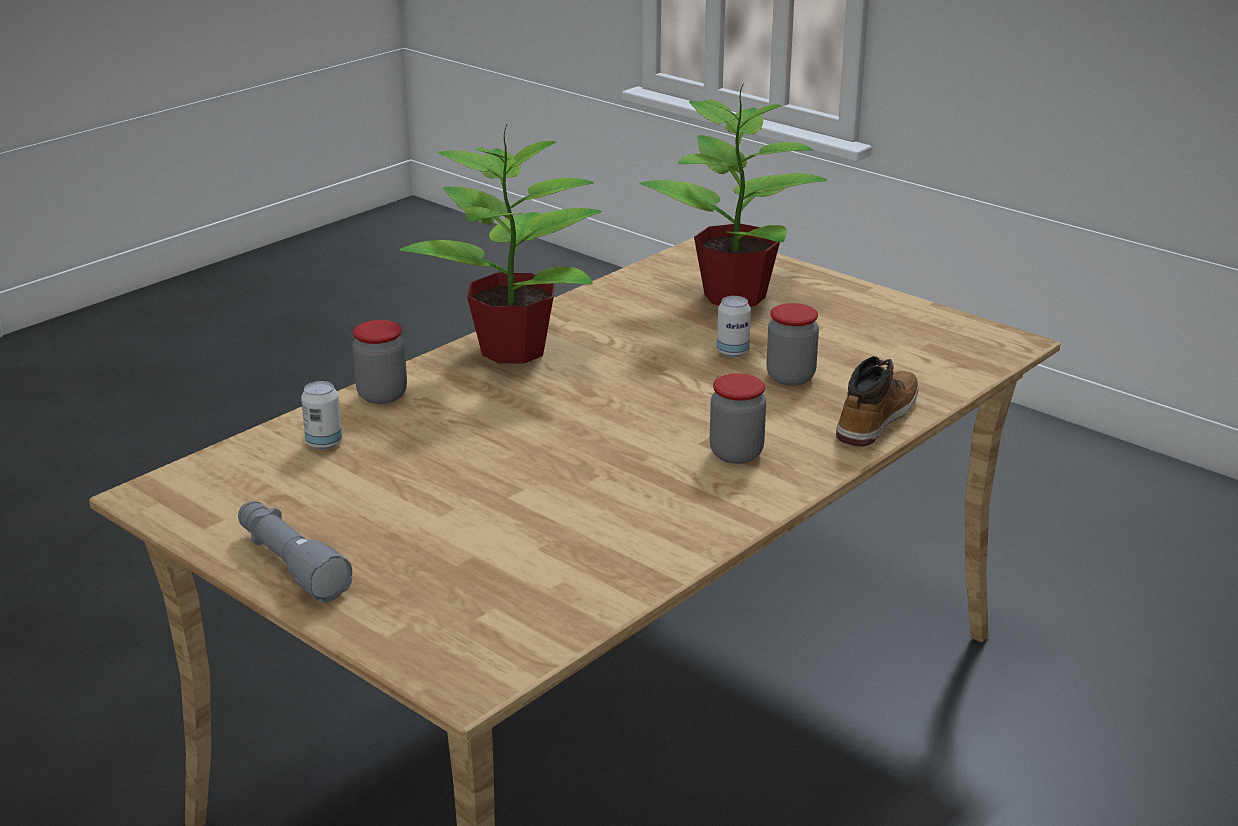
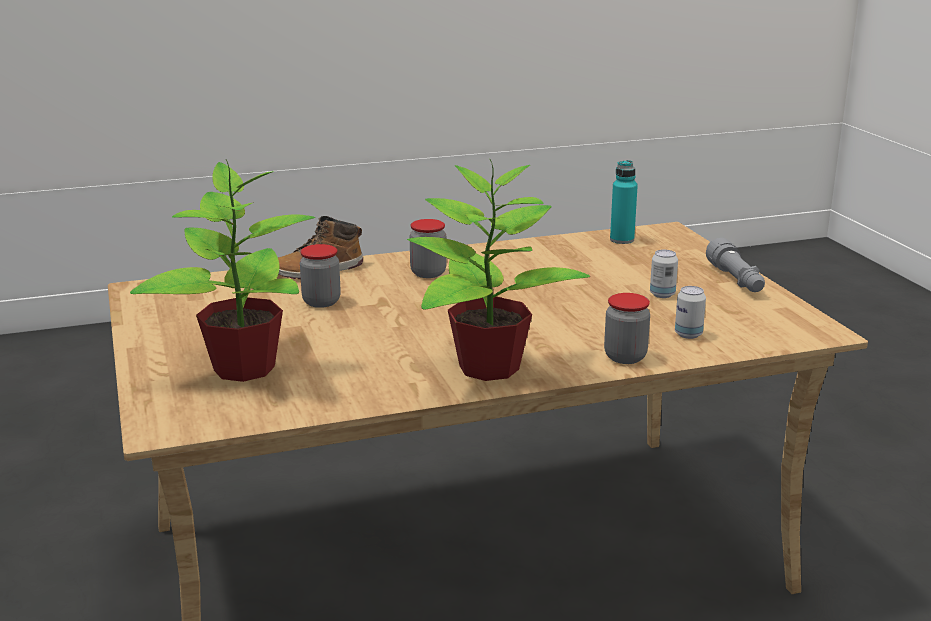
camera: 150 degrees left, 5 degrees down
(530, 620) = (622, 240): none -> turquoise bottle
(732, 352) = (329, 326): can -> can (662, 294)

